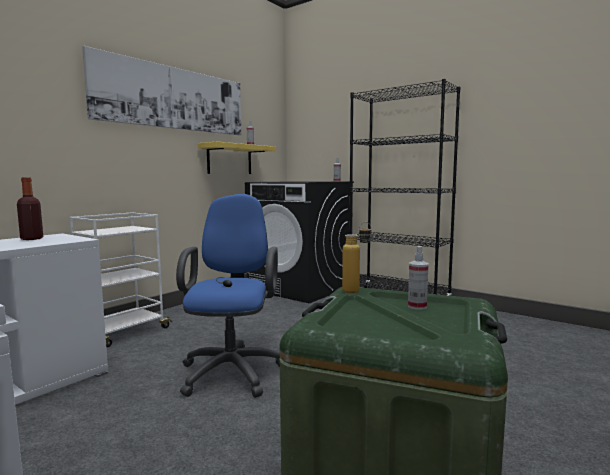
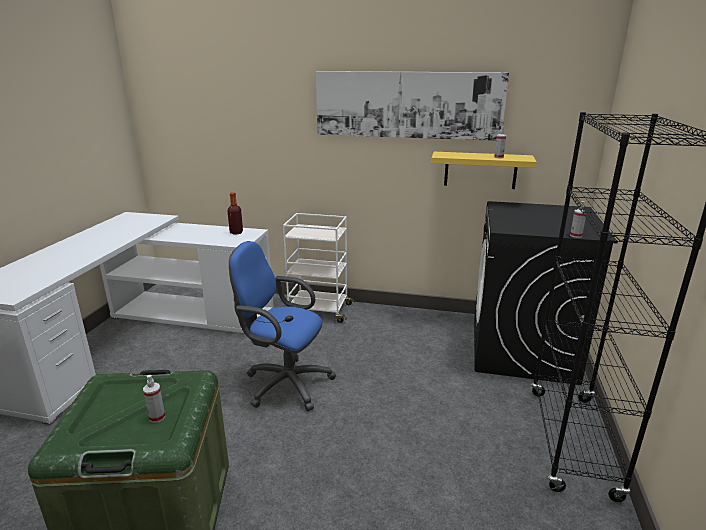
camera: 65 degrees right, 15 degrees up
(233, 370) = (284, 383): blue office chair -> blue office chair turned 135 degrees counterclockwise
(357, 290) = (190, 379): bottle -> none

